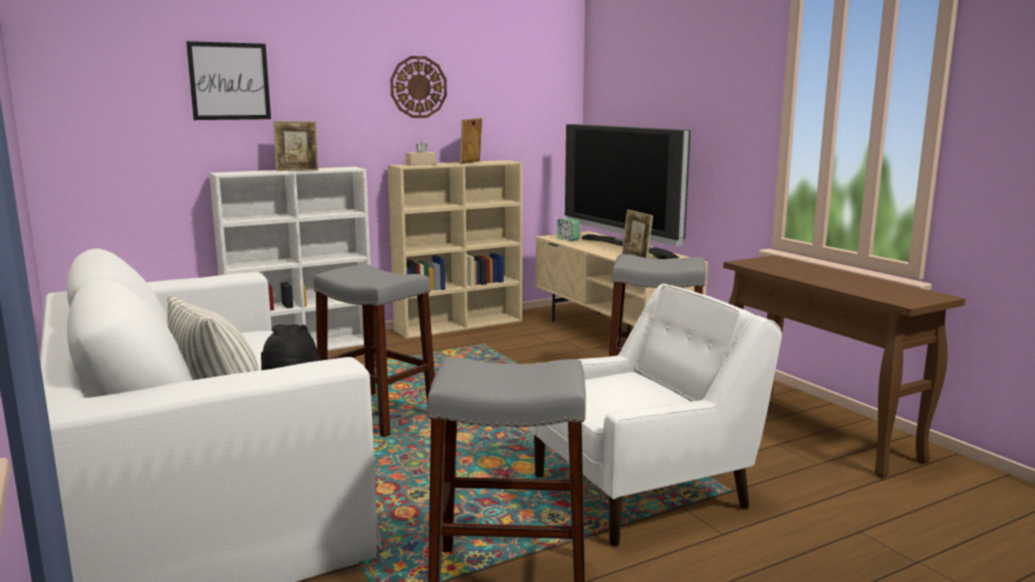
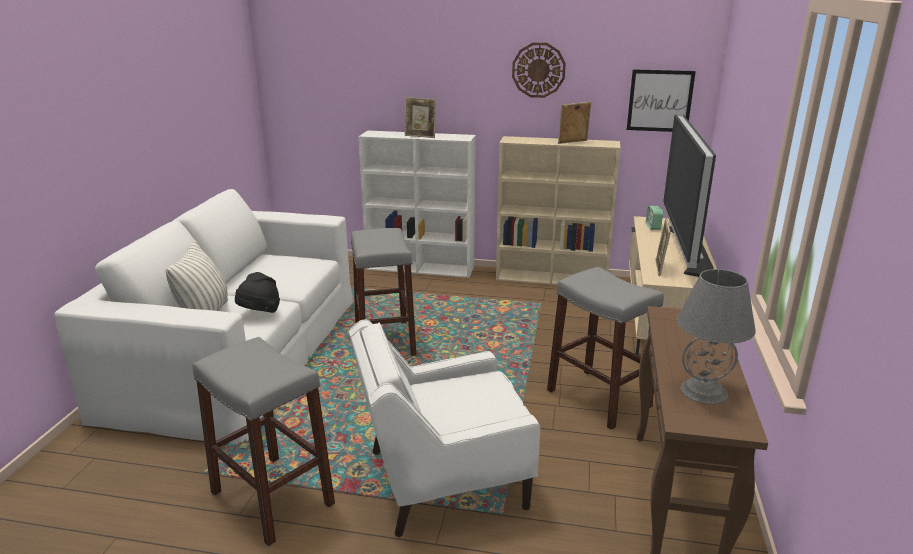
camera: 40 degrees right, 10 degrees up
(229, 81) = (385, 63): picture -> picture (660, 101)
(421, 164) = (527, 139): beige tissue box -> none
(642, 491) = (442, 480): white armchair -> white armchair turned 150 degrees clockwise
(874, 288) = (704, 391): none -> grey table lamp

